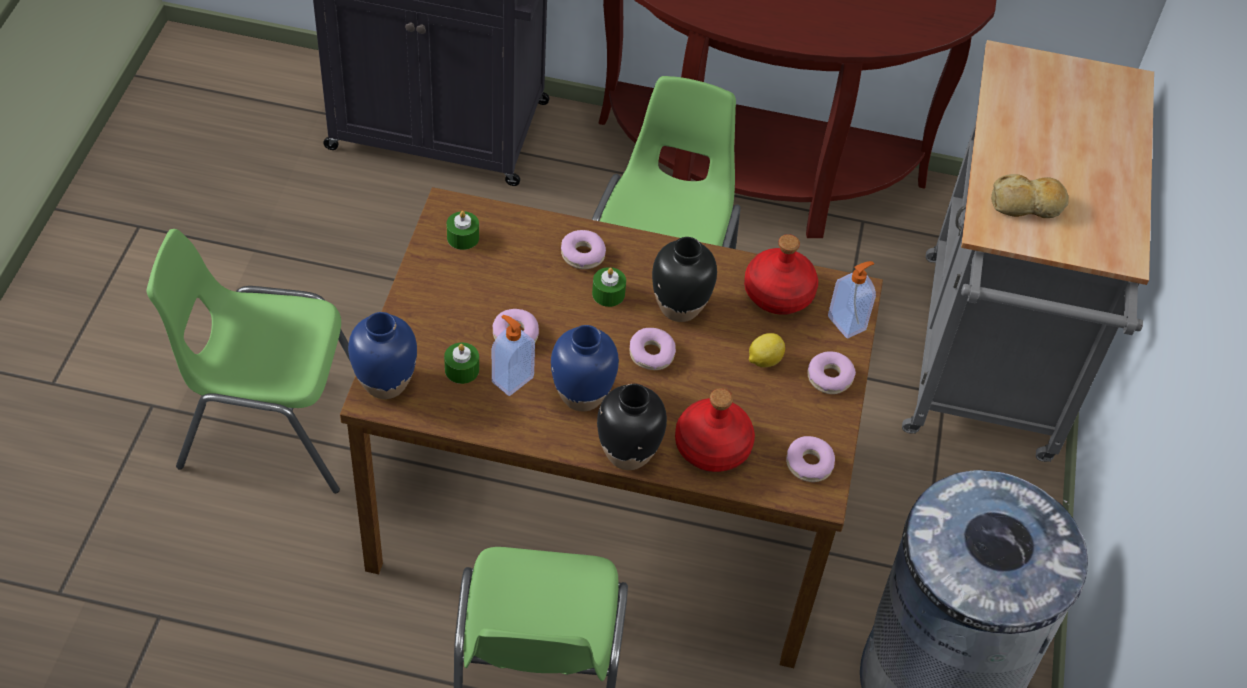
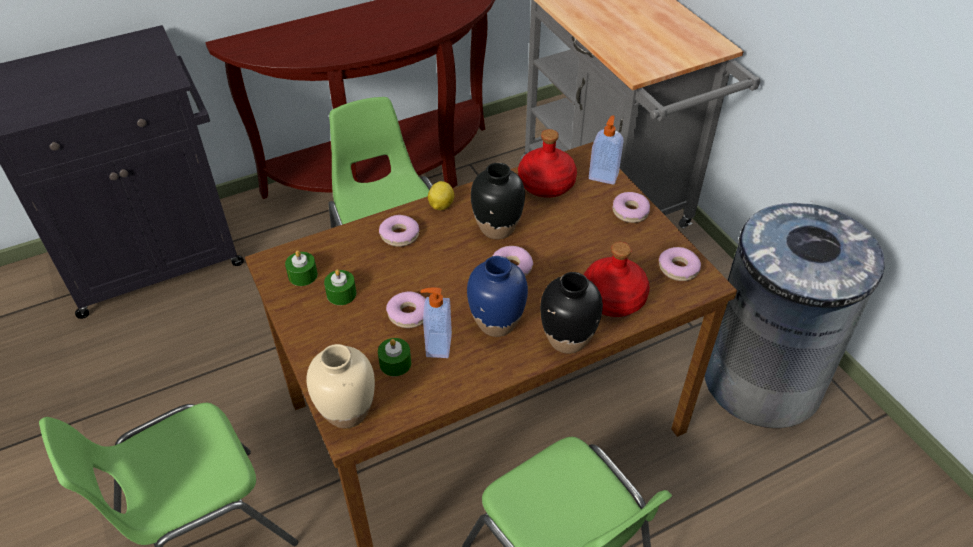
camera: 35 degrees left, 5 degrees down
(385, 382) = (347, 412): blue vase -> beige vase
(608, 294) = (443, 248): green candle -> green candle (341, 294)
(763, 360) = (582, 227): lemon -> lemon (440, 206)
(1027, 205) = (641, 48): bread -> none

